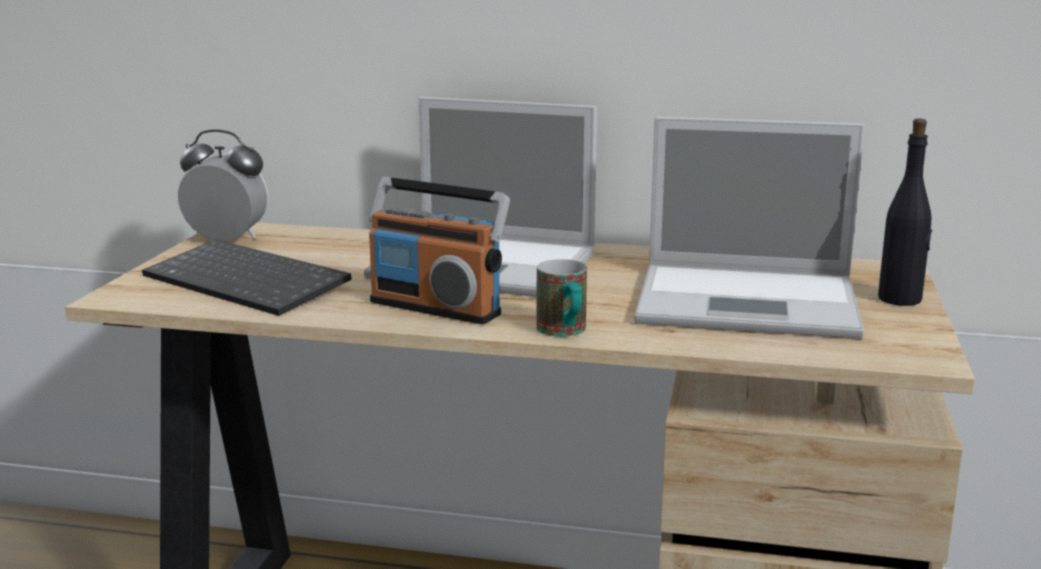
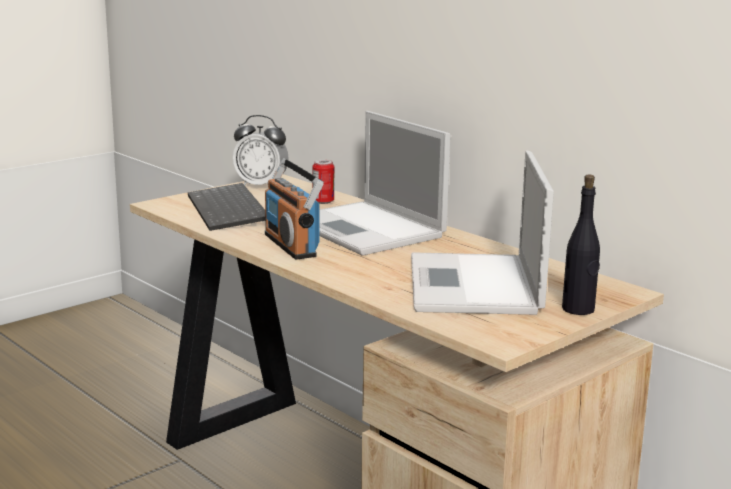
camera: 35 degrees right, 0 degrees up
(227, 241) = (261, 185): alarm clock -> alarm clock turned 150 degrees clockwise
(357, 244) = (323, 201): none -> can
(564, 332) = (328, 274): mug -> none
(752, 302) = (474, 286): laptop -> laptop turned 45 degrees clockwise

